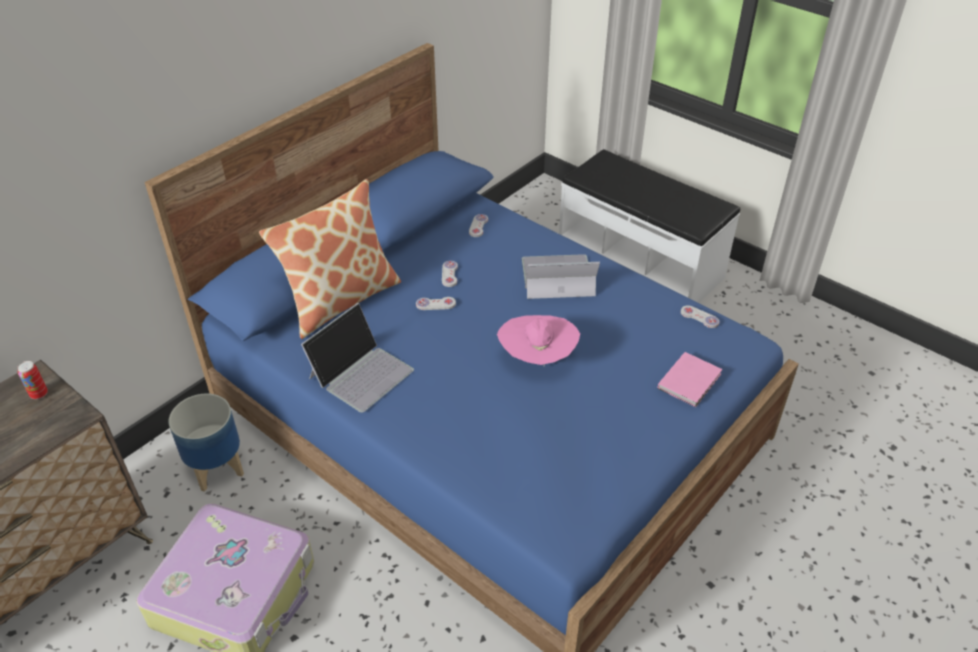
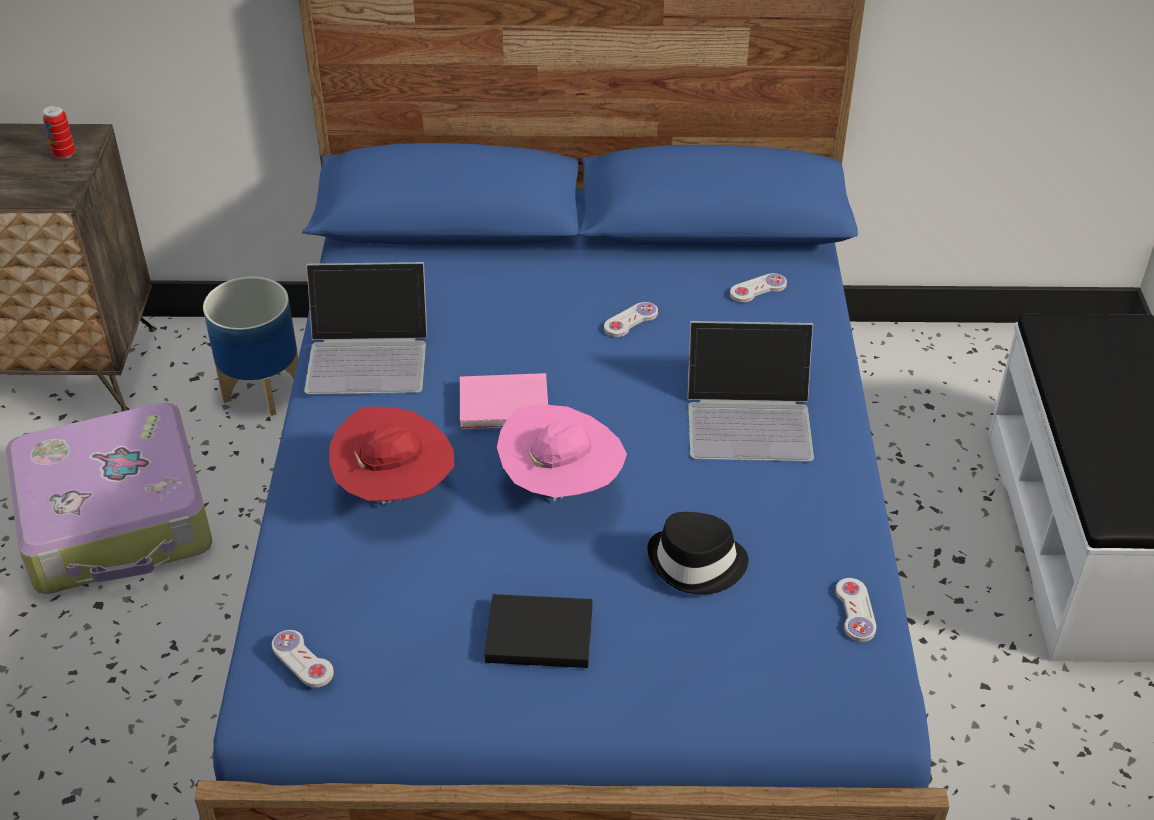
camera: 50 degrees right, 0 degrees up
(340, 300) = (473, 264): pillow -> none
(436, 304) = (559, 342): white game controller -> white game controller (302, 660)
(478, 416) = (396, 491): none -> red hat
(557, 277) = (750, 417): laptop -> laptop turned 135 degrees clockwise
(621, 419) = (536, 633): none -> black book
(628, 345) = (697, 563): none -> black hat
(691, 380) = (699, 669): pink book -> pink book (506, 406)

